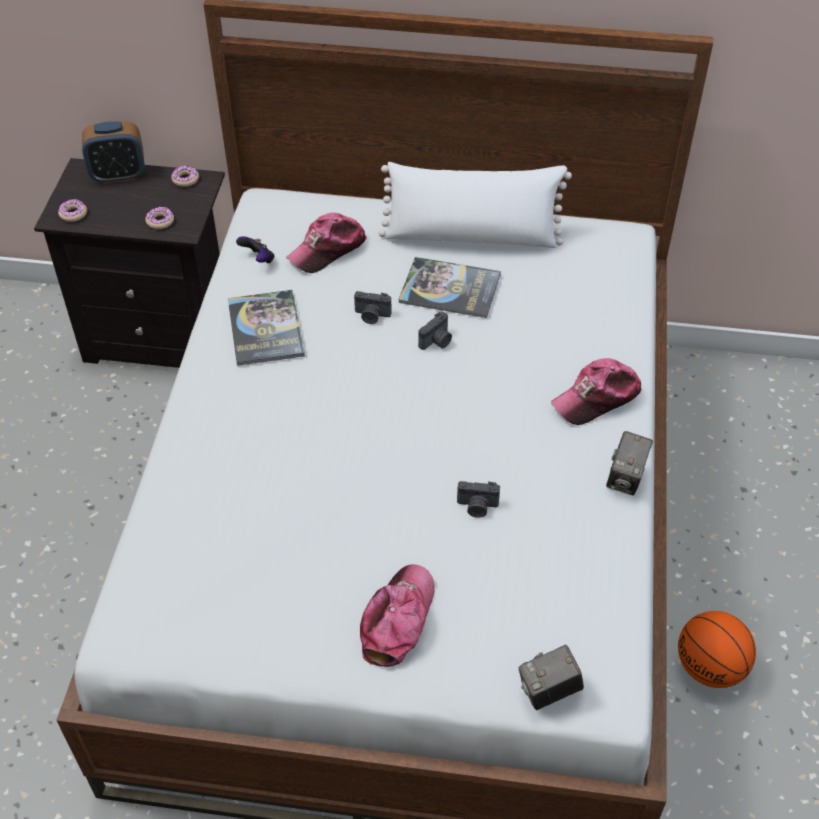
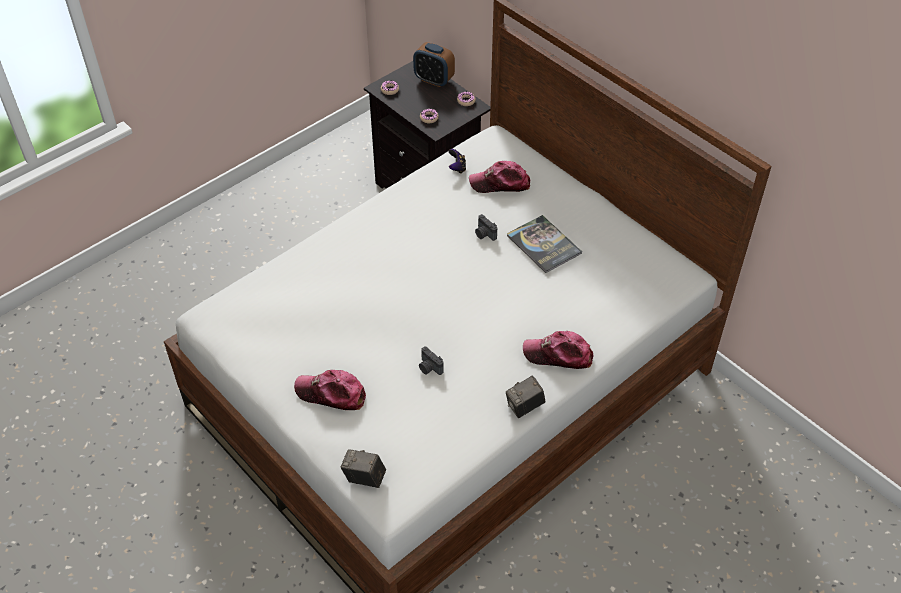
camera: 40 degrees right, 0 degrees up
(265, 328) = (421, 208): book -> none
(397, 619) = (331, 394): cap -> cap turned 135 degrees counterclockwise
(437, 341) = (504, 269): camera -> none
(471, 236) = (590, 222): white pillow -> none
(710, 668) = (547, 573): basketball -> none

